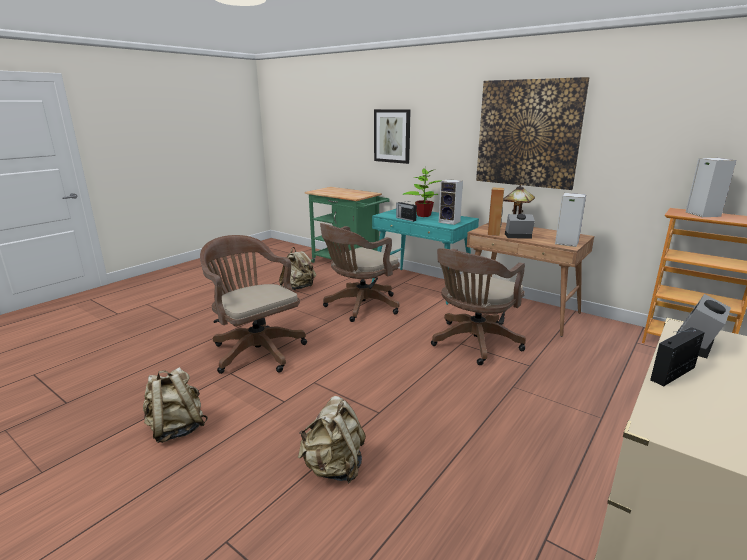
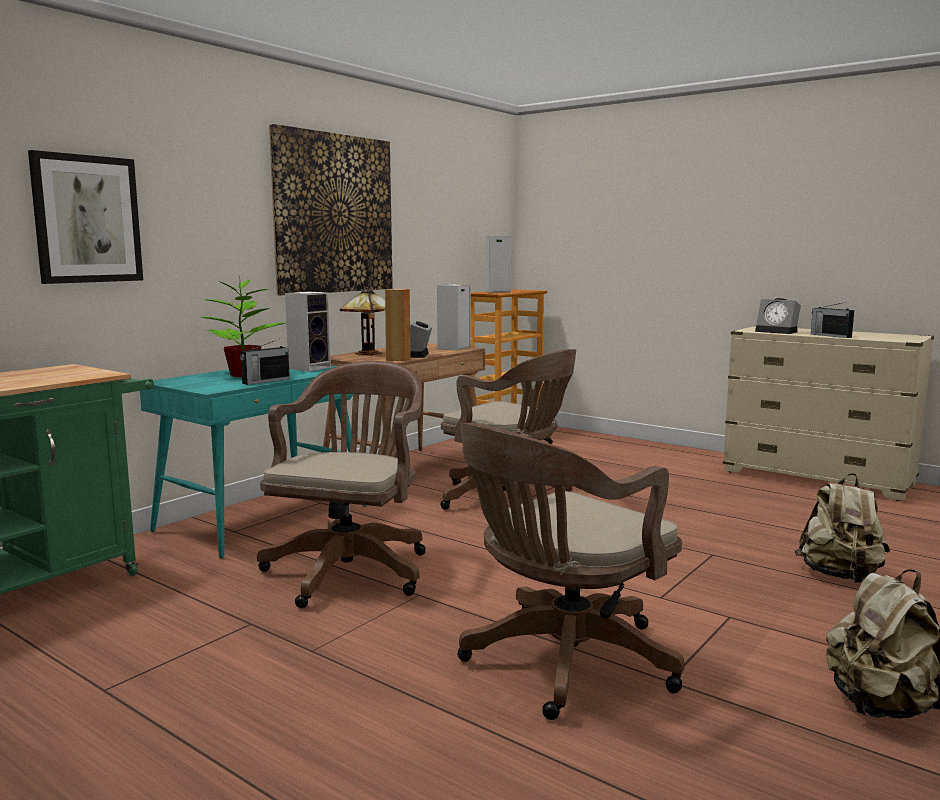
camera: 90 degrees left, 10 degrees down
(298, 288) = (185, 643): beige backpack -> none
(359, 307) = (351, 569): brown office chair -> brown office chair turned 120 degrees counterclockwise

